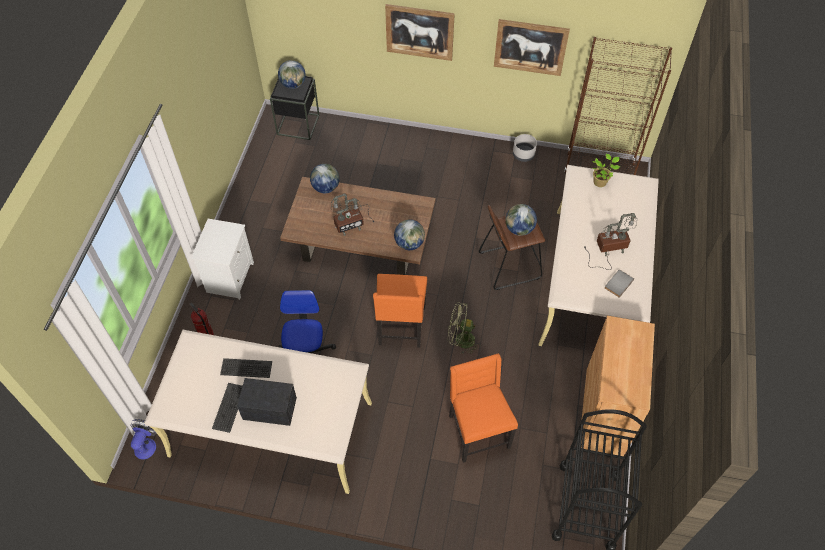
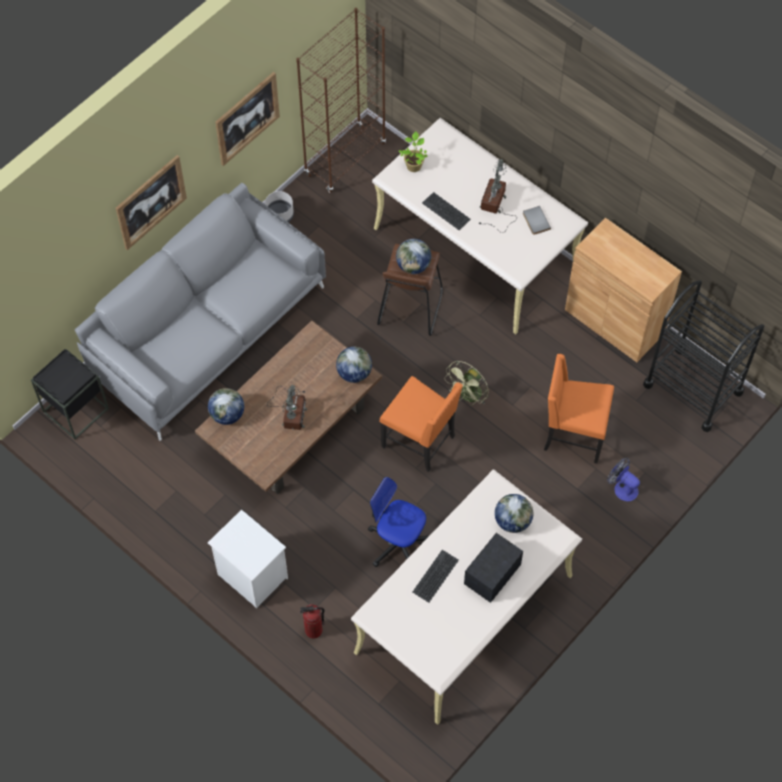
camera: 60 degrees left, 5 degrees up
(146, 444) = (411, 739): fan -> fan (622, 487)
(229, 407) = (470, 608): keyboard -> keyboard (446, 211)
(293, 84) = (62, 373): globe -> globe (512, 521)
(403, 160) = (207, 330): none -> grey sofa

